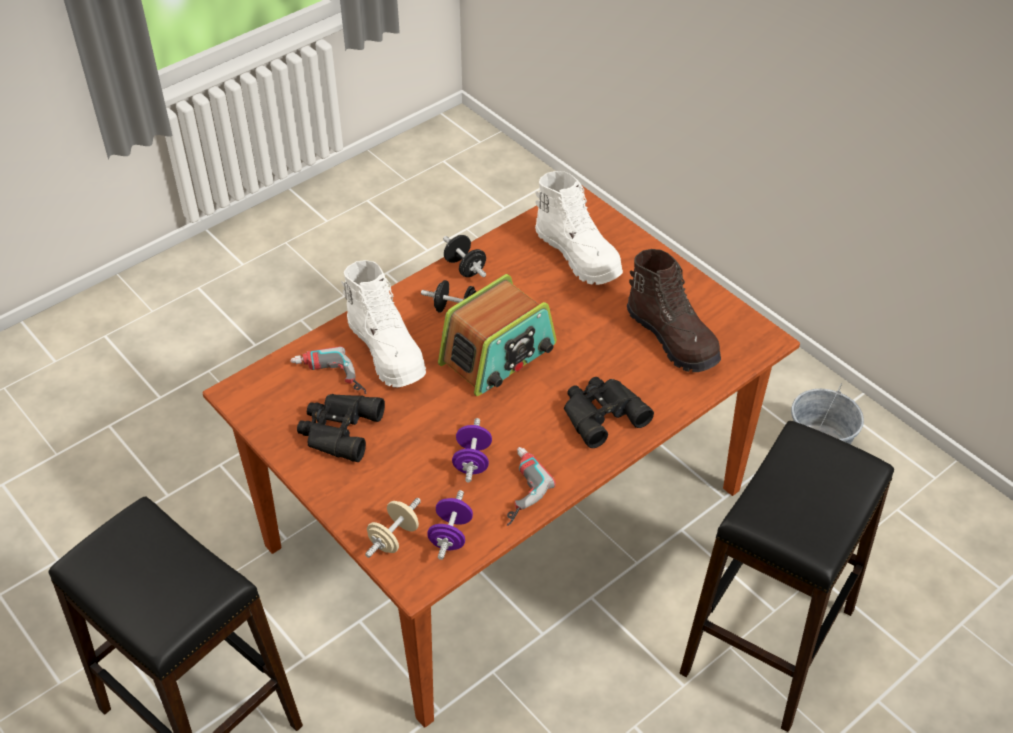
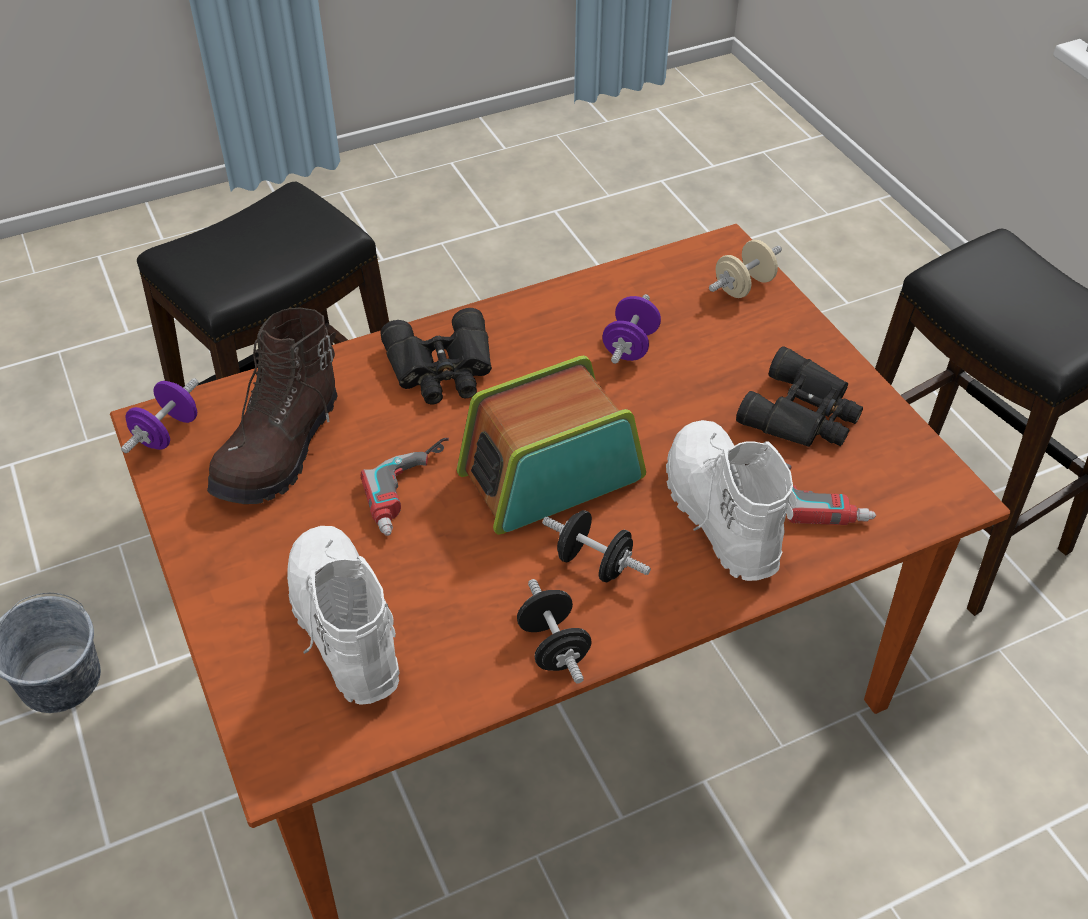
camera: 165 degrees left, 0 degrees up
(450, 535) = (677, 278): purple dumbbell -> purple dumbbell (167, 433)
(515, 489) = (587, 308): power drill -> power drill (416, 492)
(673, 338) = (281, 449): brown boot -> brown boot turned 135 degrees counterclockwise

